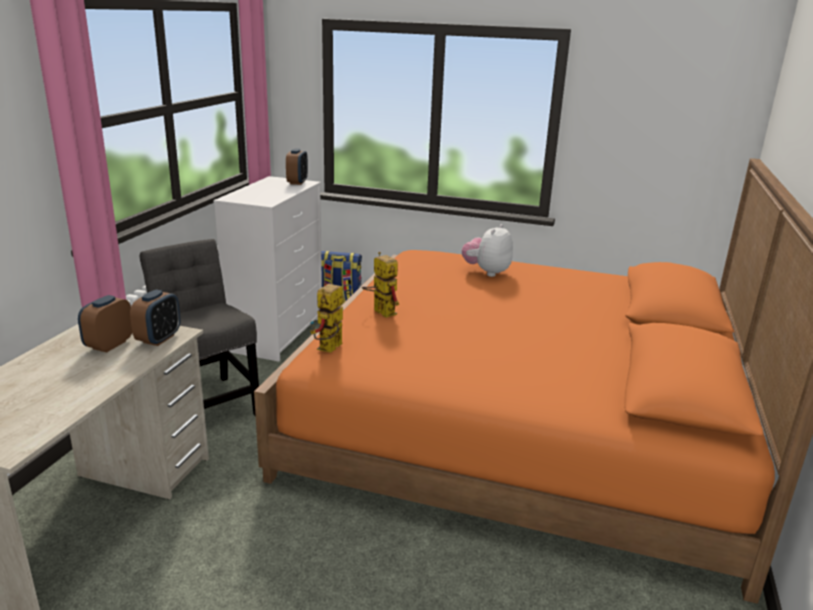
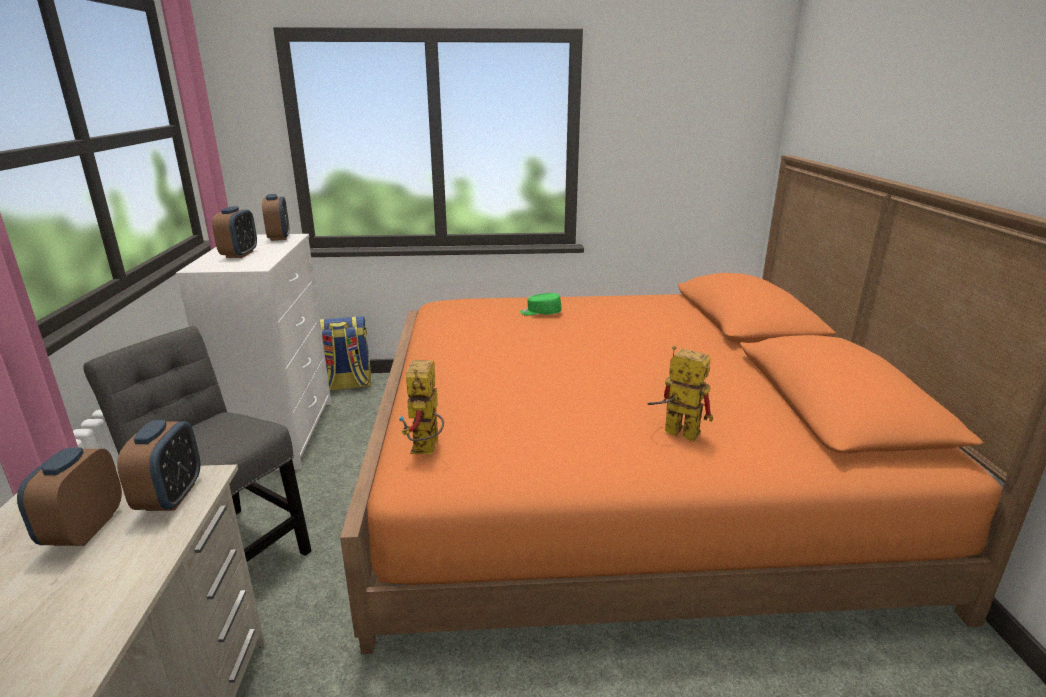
camera: 20 degrees left, 0 degrees up
(261, 192) = (239, 254): none -> alarm clock
(380, 311) = (455, 382): toy robot -> toy robot (673, 432)
(486, 272) = (540, 313): plush toy -> green cap

